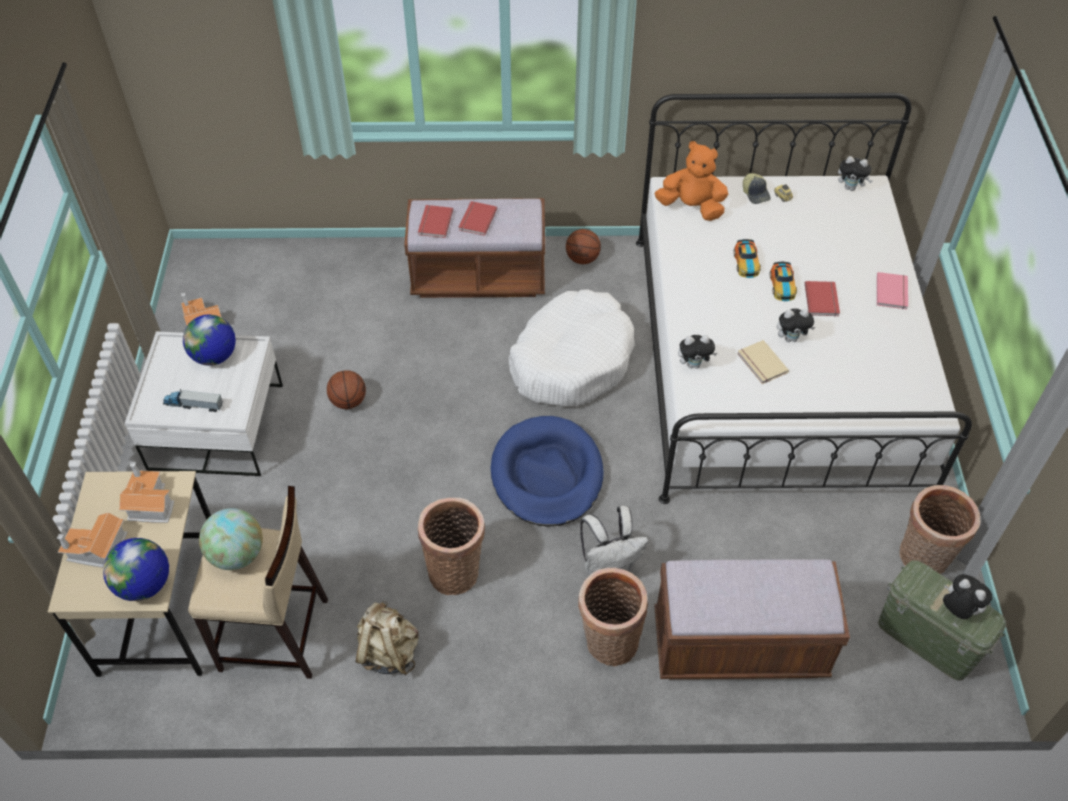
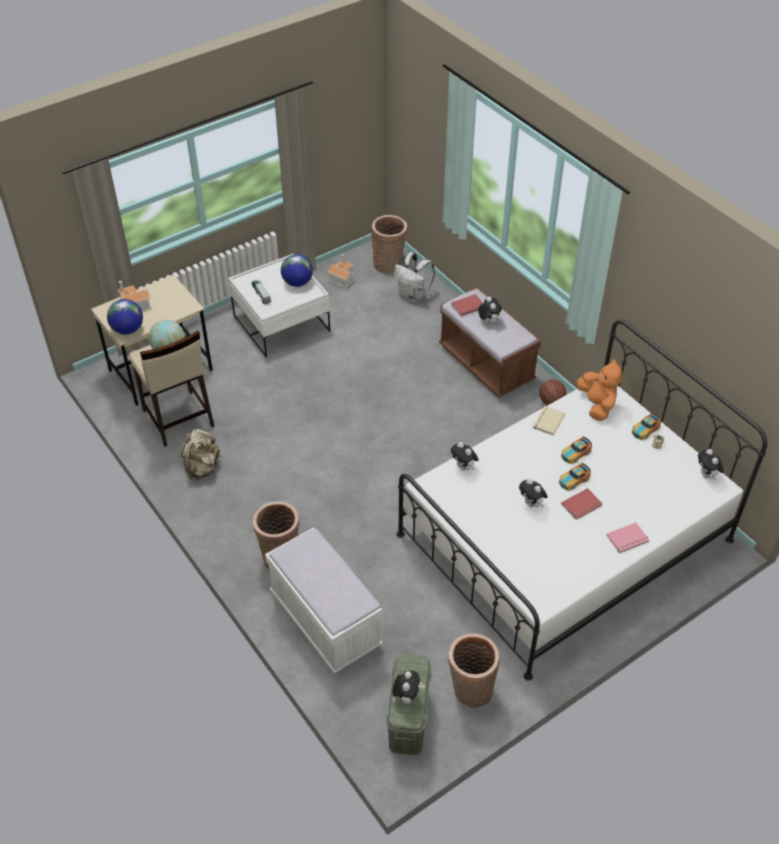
camera: 55 degrees right, 5 degrees down
(149, 503) = (172, 304): toy house -> none
(348, 401) = (344, 362): basketball -> none
(455, 570) = (272, 467): basket -> basket (389, 264)
(476, 219) = (488, 321): red book -> plush toy
(547, 474) = (370, 471): blue dog bed -> none
(571, 360) = (464, 438): white dog bed -> none
(609, 567) = (329, 532): white backpack -> white backpack (413, 295)
(739, 646) = (325, 621): brown bench -> white bench
(756, 193) = (645, 430): cap -> toy car
(761, 364) = (495, 499): beige book -> beige book (547, 421)

